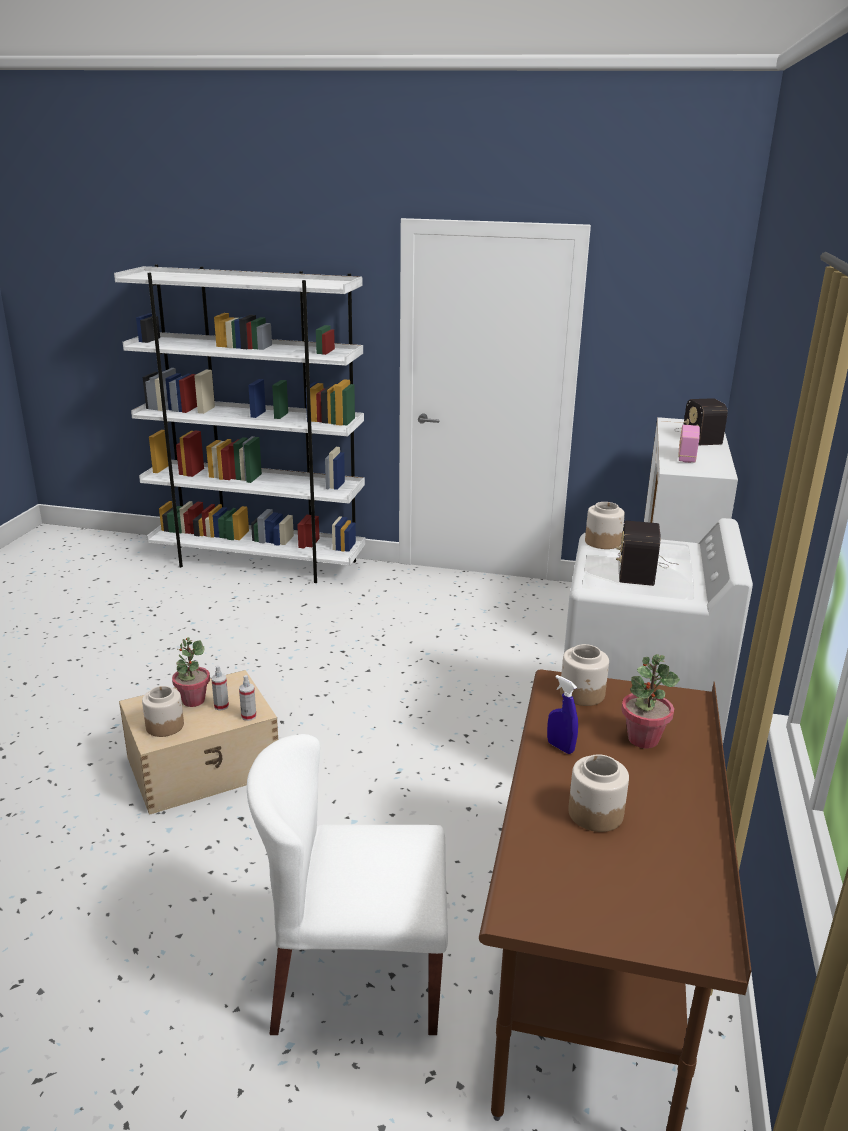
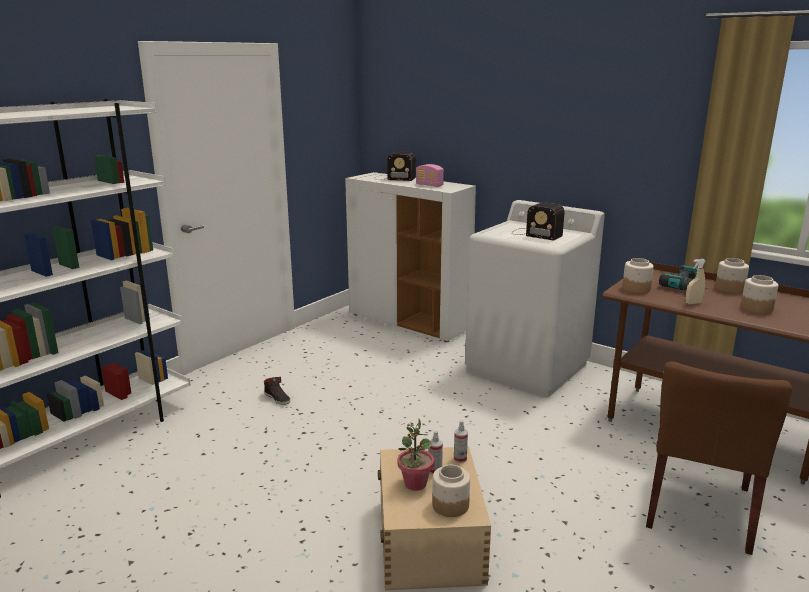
camera: 65 degrees left, 5 degrees down
(356, 976) = (699, 508): white chair -> brown chair
(396, 619) = (277, 398): none -> black shoe
(560, 747) = (693, 303): blue spray bottle -> beige spray bottle
(602, 542) = (492, 233): jar -> jar (729, 288)
(643, 739) = (686, 286): potted plant -> power drill

